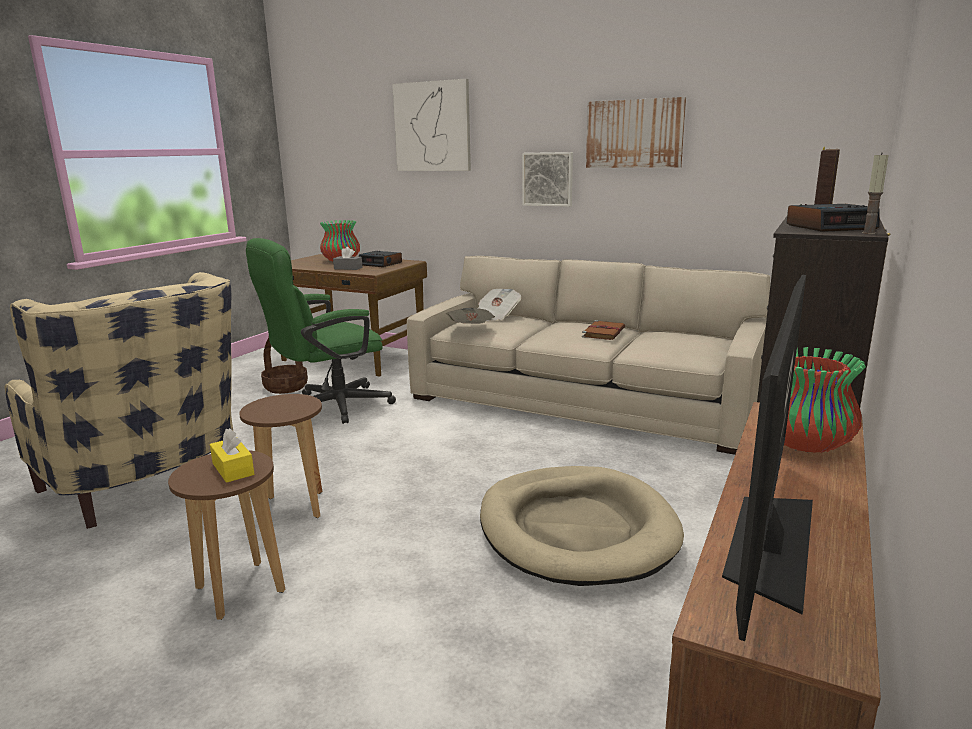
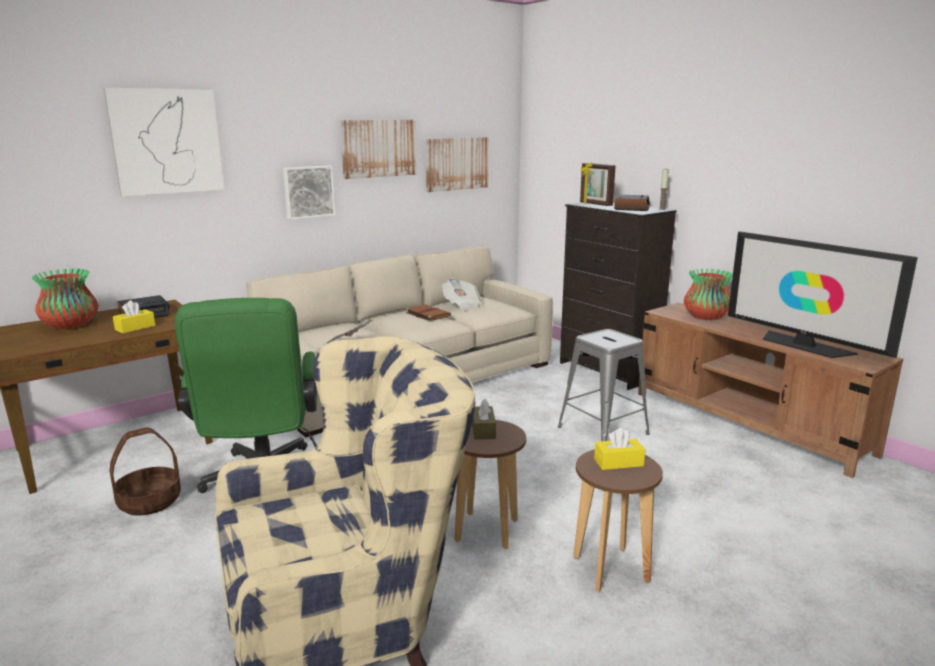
camera: 65 degrees left, 0 degrees up
(292, 404) = (483, 430): none -> brown tissue box
(348, 268) = (135, 328): grey tissue box -> yellow tissue box
(496, 317) = (323, 331): newspaper -> newspaper (462, 305)
(576, 530) = (603, 430): beige dog bed -> grey stool
(754, 156) = (457, 163): none -> picture

